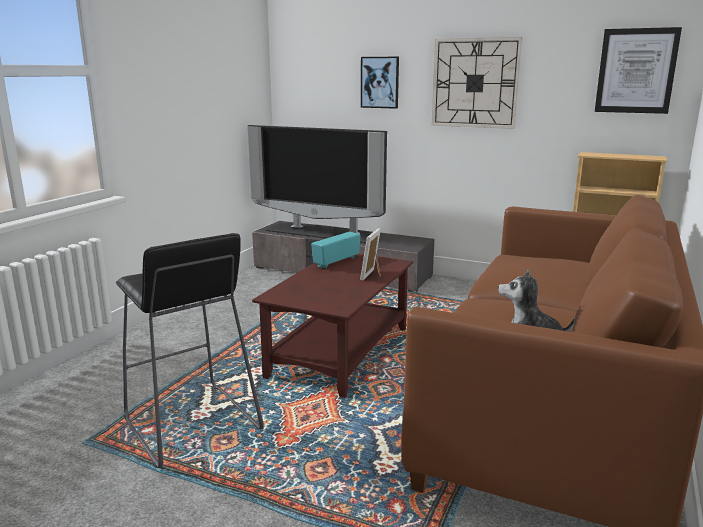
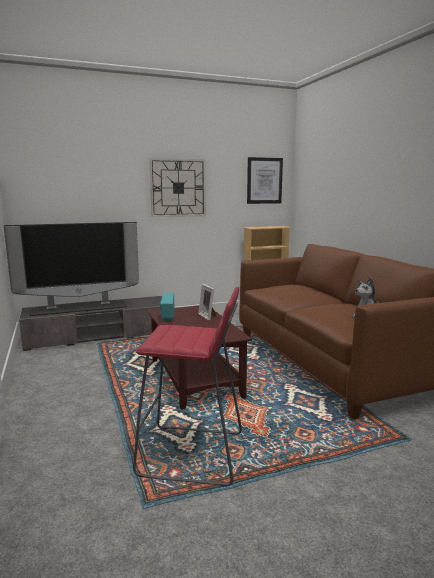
camera: 45 degrees left, 5 degrees down
(190, 424) = (192, 455): black stool -> red stool
(380, 82) = (108, 188): picture -> none

